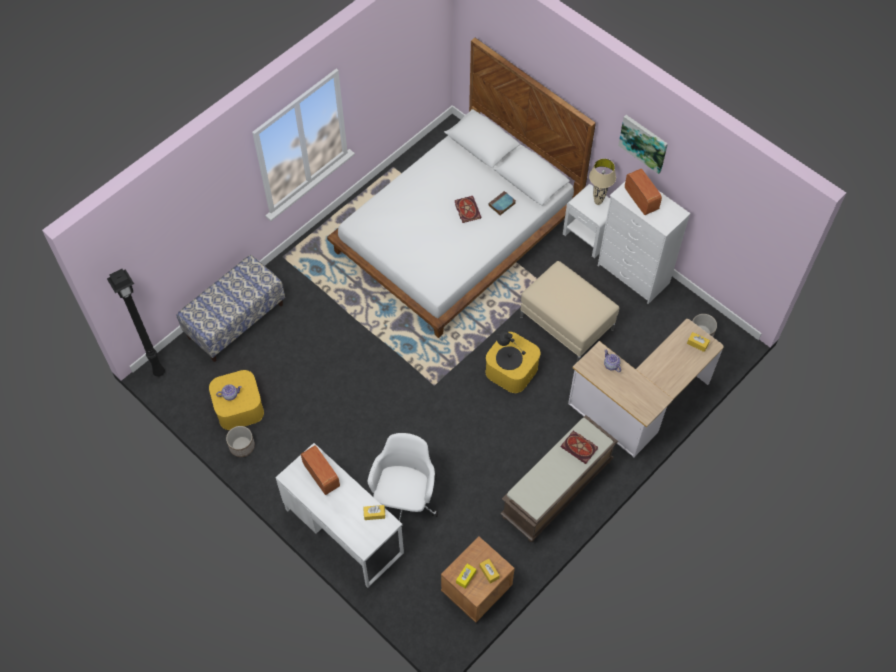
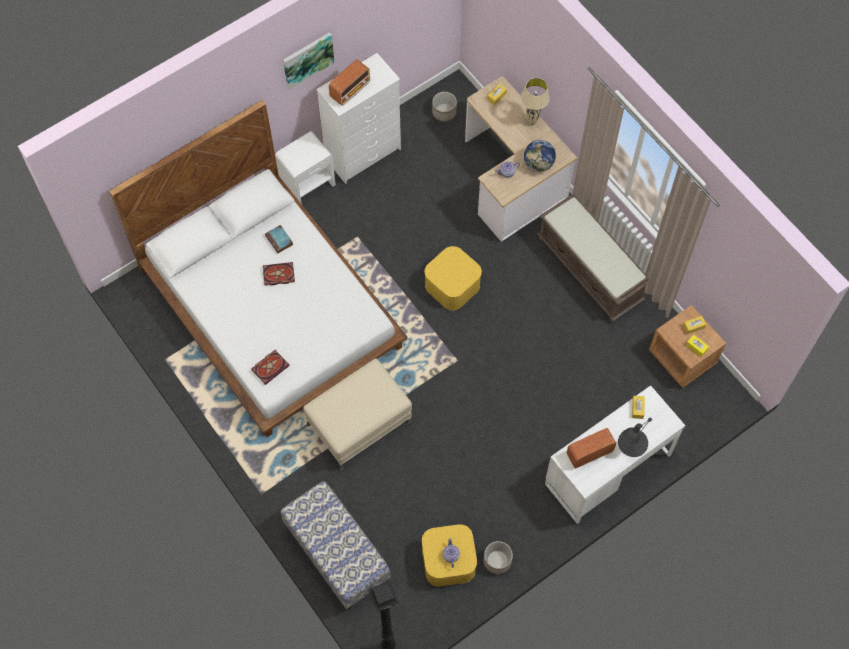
camera: 80 degrees left, 5 degrees up
(405, 499) = (581, 407): white office chair -> none
(508, 357) = (455, 275): black table lamp -> black table lamp (632, 443)
(567, 322) = (407, 224): beige ottoman -> beige ottoman (359, 422)
(580, 448) = (577, 225): book -> book (270, 367)
(598, 202) = (302, 149): beige table lamp -> beige table lamp (532, 122)
(628, 392) = (538, 164): none -> globe
(641, 199) = (350, 90): radio -> radio turned 150 degrees clockwise

